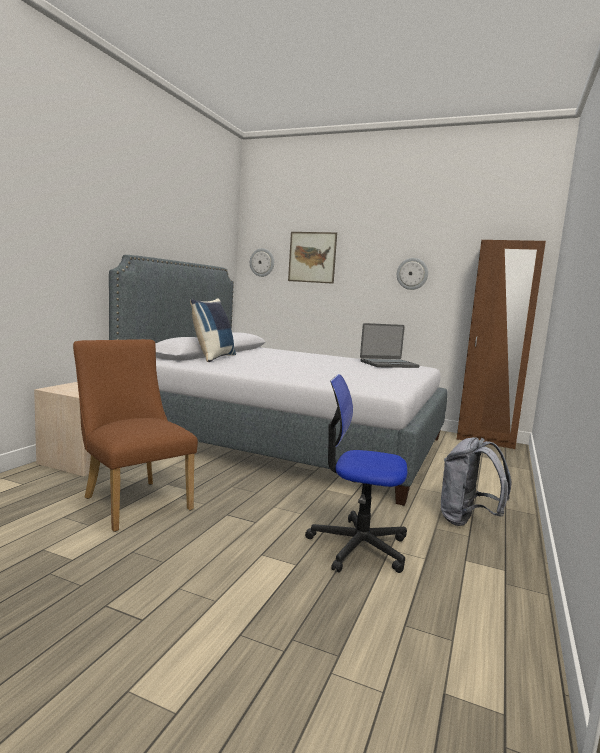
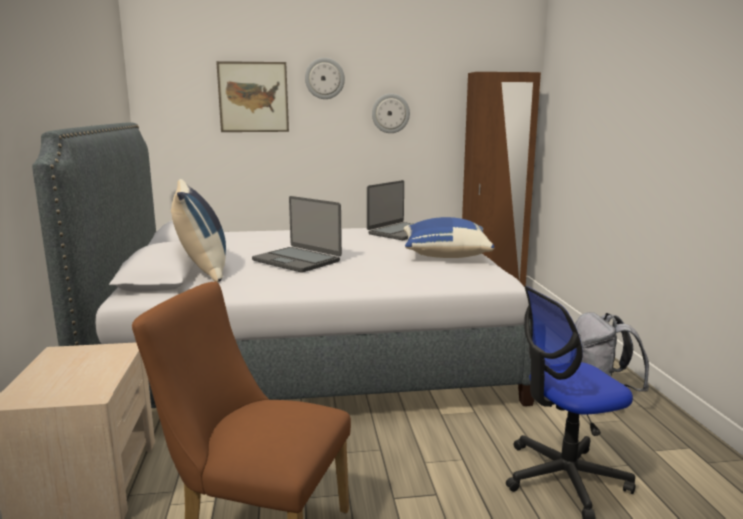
camera: 30 degrees left, 5 degrees up
(262, 262) = (174, 107): wall clock -> wall clock (324, 78)
(276, 362) = (297, 260): none -> laptop
(386, 376) = (445, 255): none -> blue pillow

